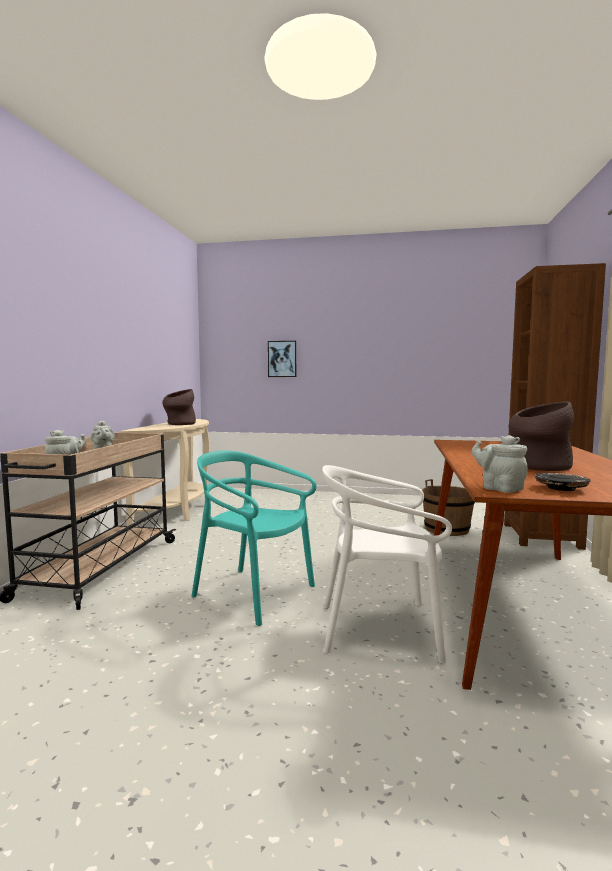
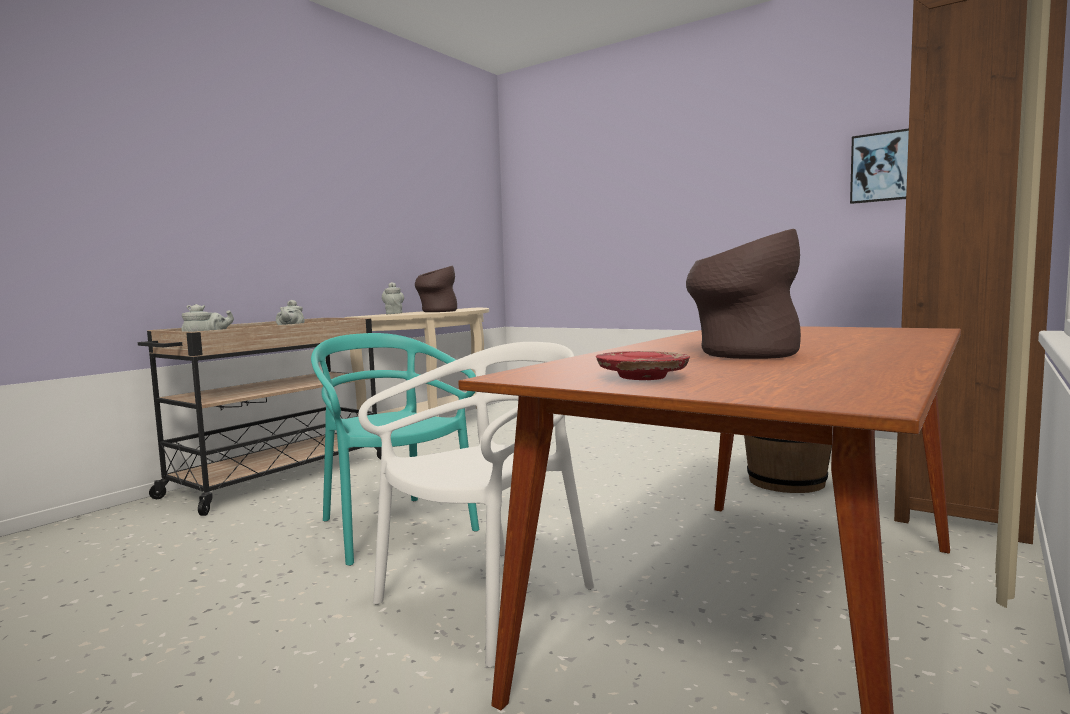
camera: 25 degrees right, 0 degrees up
(282, 359) = (601, 221): picture -> picture (881, 167)
(380, 629) = (488, 600): white chair -> white chair turned 105 degrees clockwise
(499, 488) = (539, 373): grey teapot -> grey teapot (394, 313)
(560, 488) = (642, 377): black plate -> red plate

